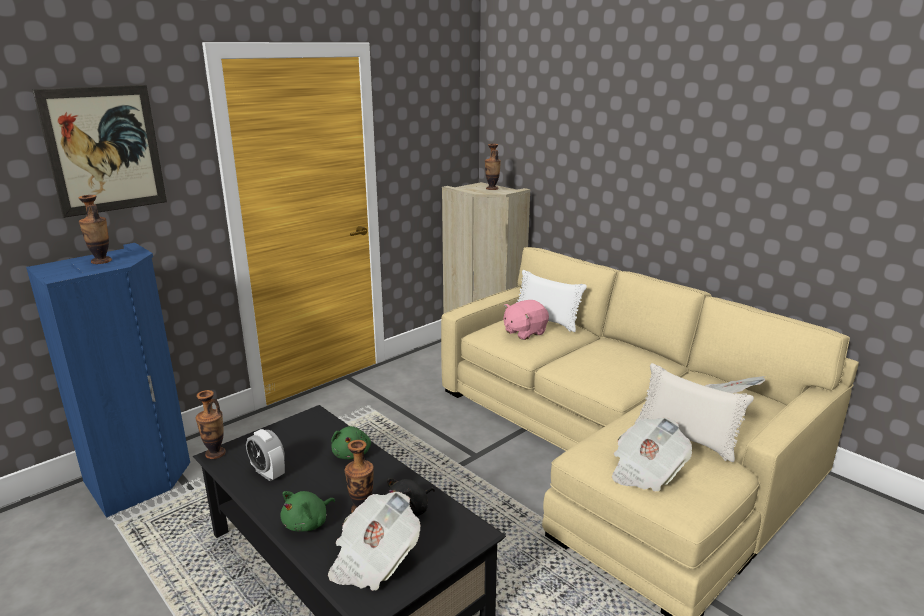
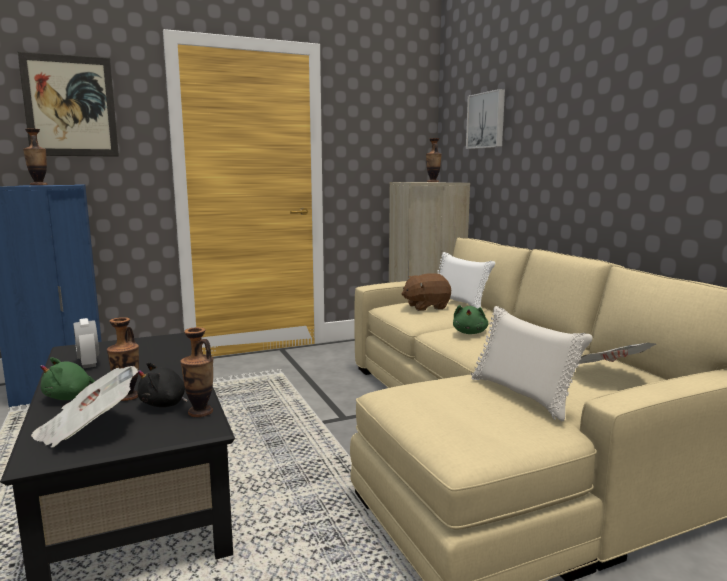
camera: 20 degrees right, 10 degrees down
(215, 453) = (68, 347): vase -> vase (200, 412)
(352, 453) = (172, 362): green plush toy -> green plush toy (470, 333)
(524, 332) = (426, 307): pink plush toy -> brown plush toy
(548, 128) = (487, 120): none -> picture
(645, 471) = (444, 413): newspaper -> none

